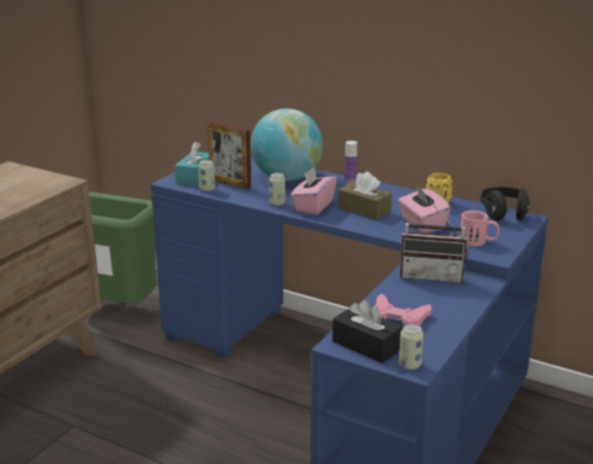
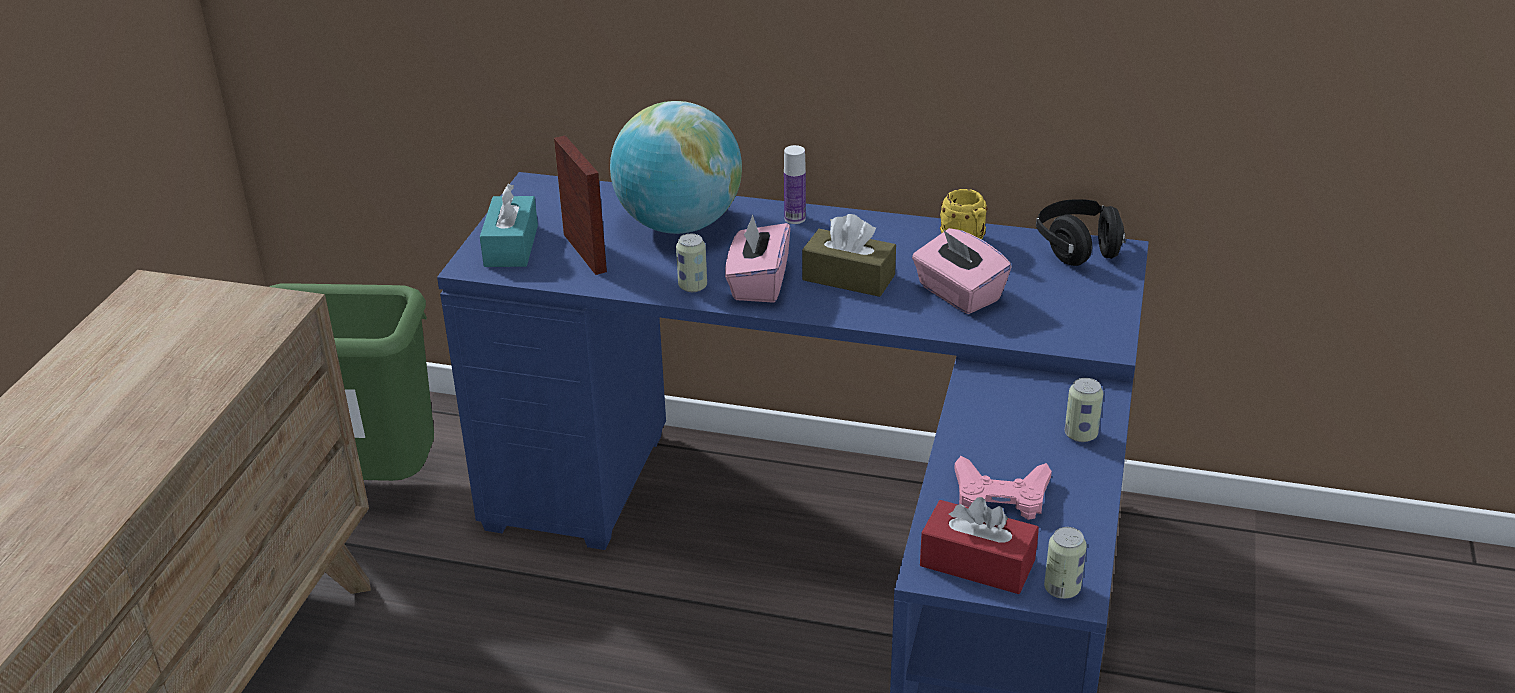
camera: 15 degrees left, 10 degrees up
(207, 189) = (550, 273): can -> can (1080, 435)
(230, 184) = (584, 253): picture frame -> picture frame turned 135 degrees counterclockwise
(366, 345) = (977, 563): black tissue box -> red tissue box
(432, 275) = (1012, 395): radio -> none
(478, 242) = (1065, 317): pink mug -> none

